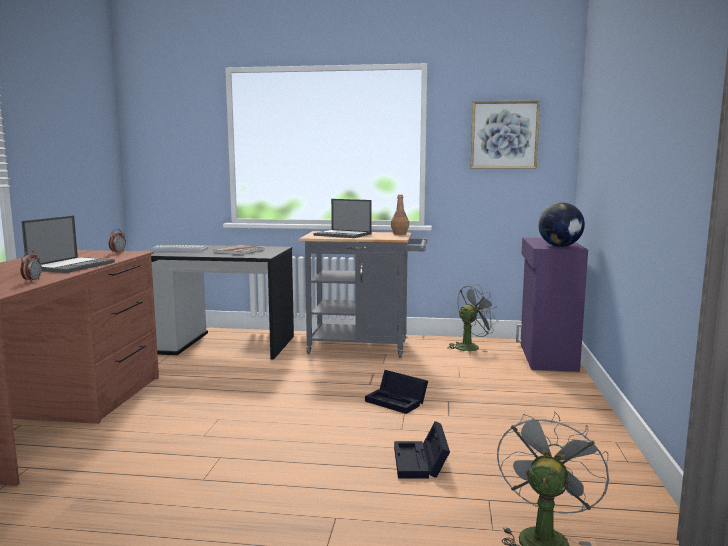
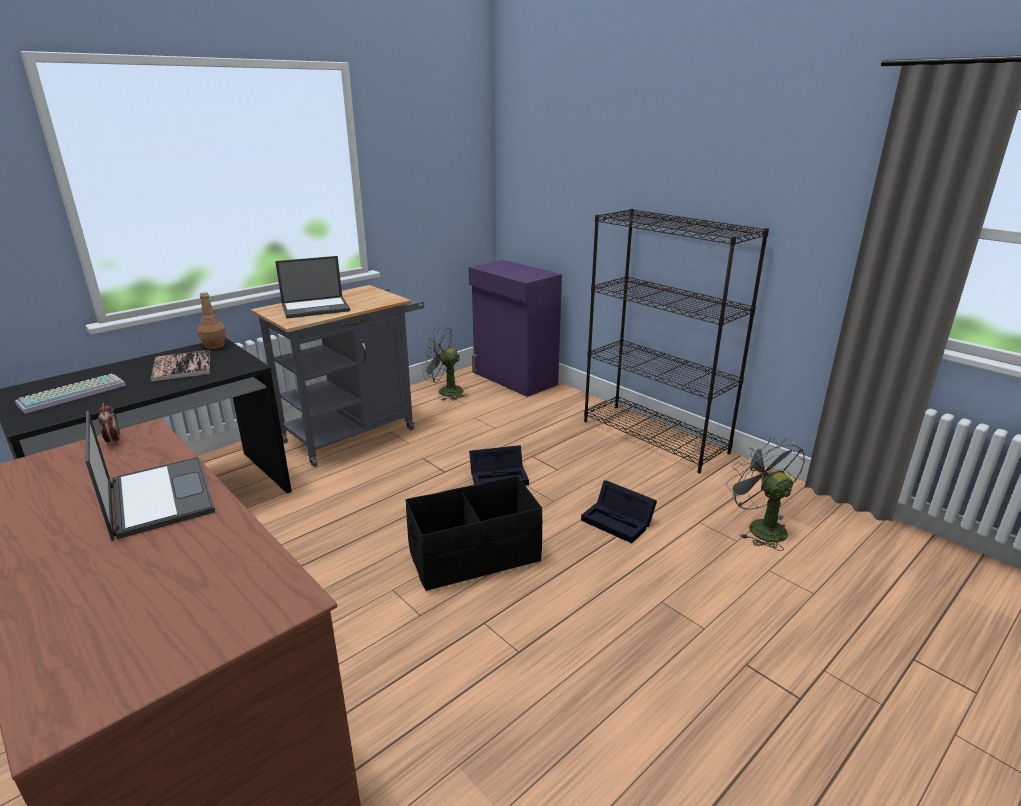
camera: 50 degrees left, 15 degrees up
(32, 281) = (234, 551): alarm clock -> none
(287, 429) = (475, 557): none -> black storage box
(399, 234) = (369, 290): brown bottle -> brown bottle (214, 346)
(470, 347) = (444, 392): grey fan -> grey fan turned 90 degrees counterclockwise
(504, 135) = (434, 154): picture -> none
(560, 246) = (534, 274): globe -> none
(592, 434) = (655, 437): none -> black bookcase

